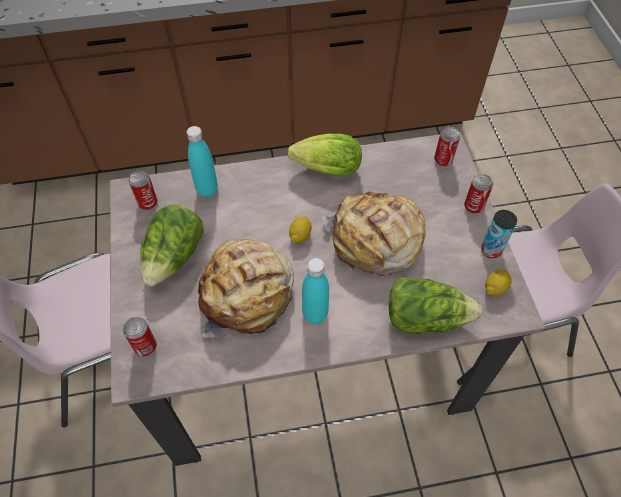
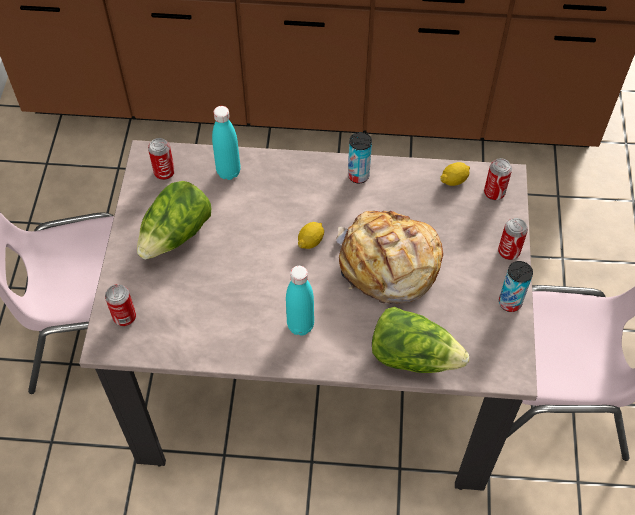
camera: 15 degrees right, 0 degrees up
(247, 295) = (238, 290): bread -> none
(323, 169) = (358, 176): lettuce -> can
(495, 288) = (499, 343): lemon -> lemon (454, 180)

